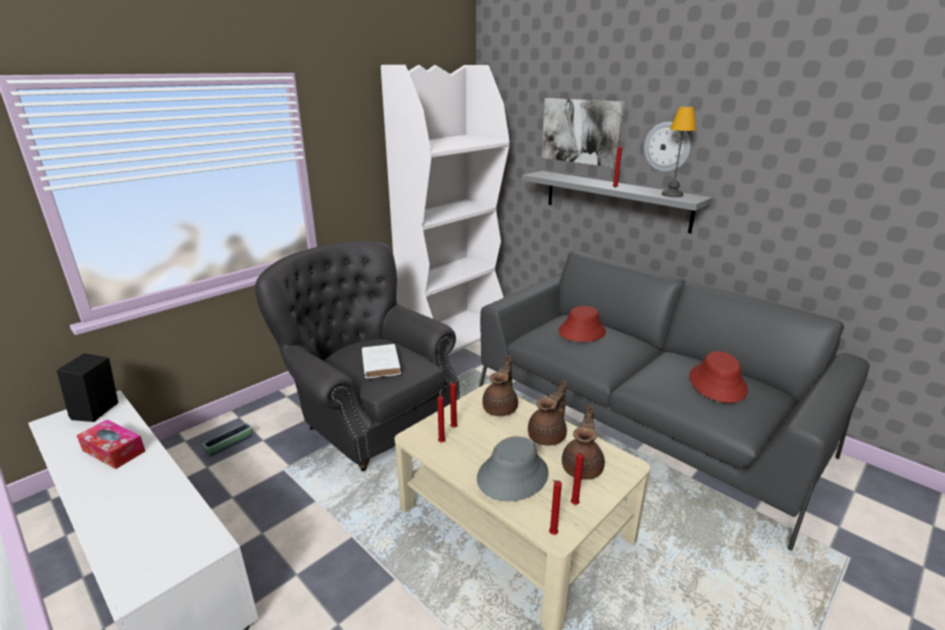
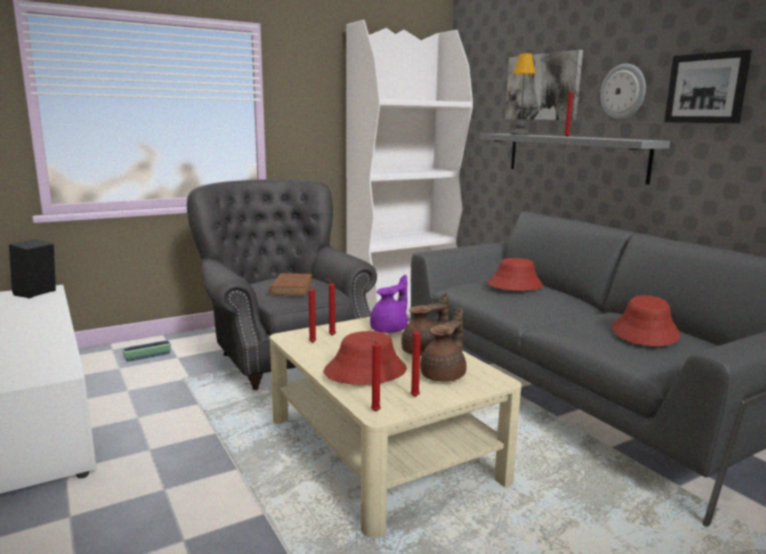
camera: 15 degrees right, 10 degrees down
(114, 451) = (31, 315): tissue box -> none
(380, 363) = (292, 287): white book -> brown book
(501, 408) = (390, 329): brown teapot -> purple teapot
(512, 475) = (365, 371): grey hat -> red hat
(672, 194) = (624, 139): table lamp -> table lamp (520, 134)
(750, 155) = (706, 88): none -> picture

